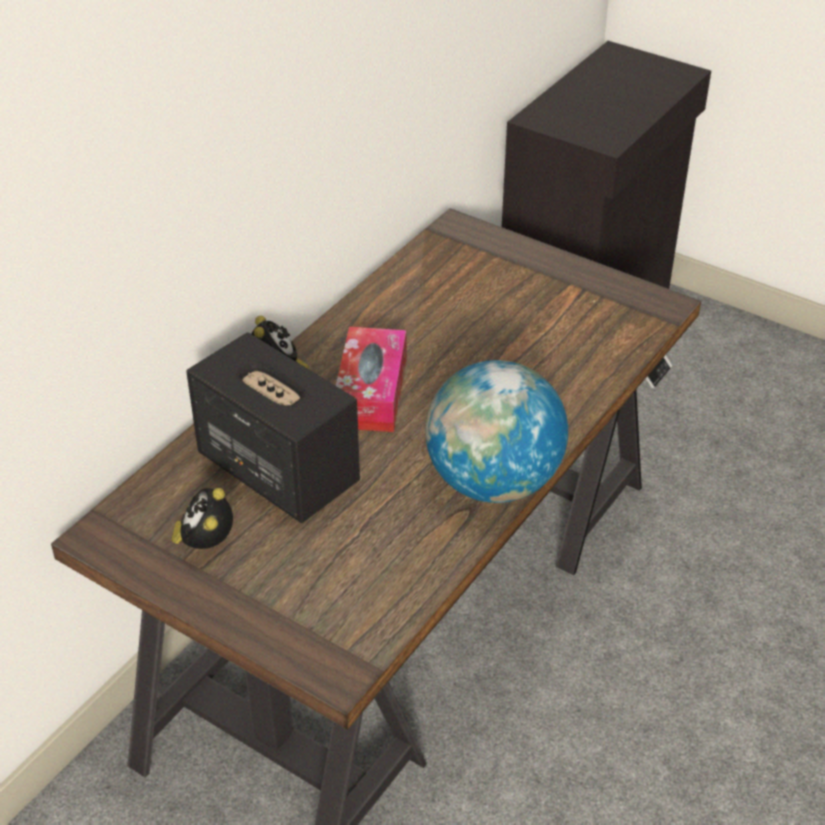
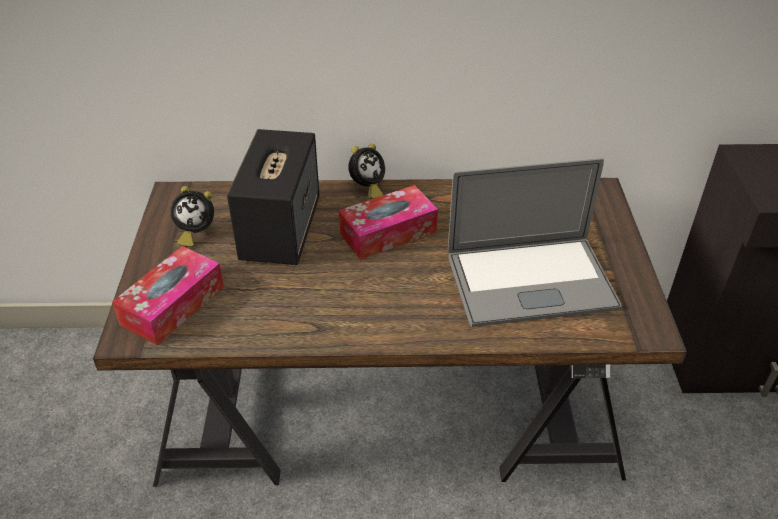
camera: 55 degrees right, 0 degrees up
(206, 544) = (195, 233): alarm clock -> alarm clock turned 150 degrees counterclockwise
(321, 610) = (173, 305): none -> tissue box
(493, 482) = (355, 328): globe -> none
(538, 337) = (530, 281): none -> laptop

